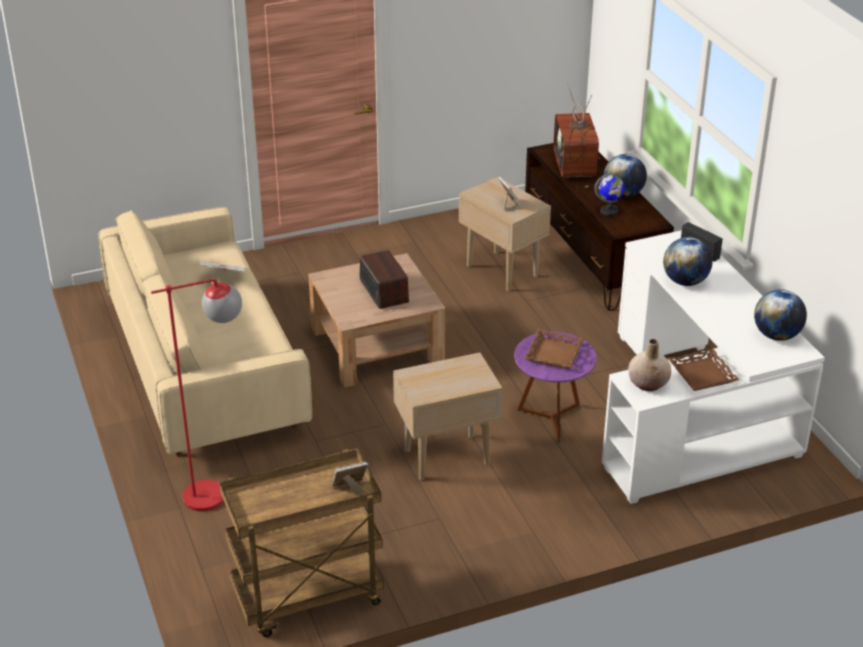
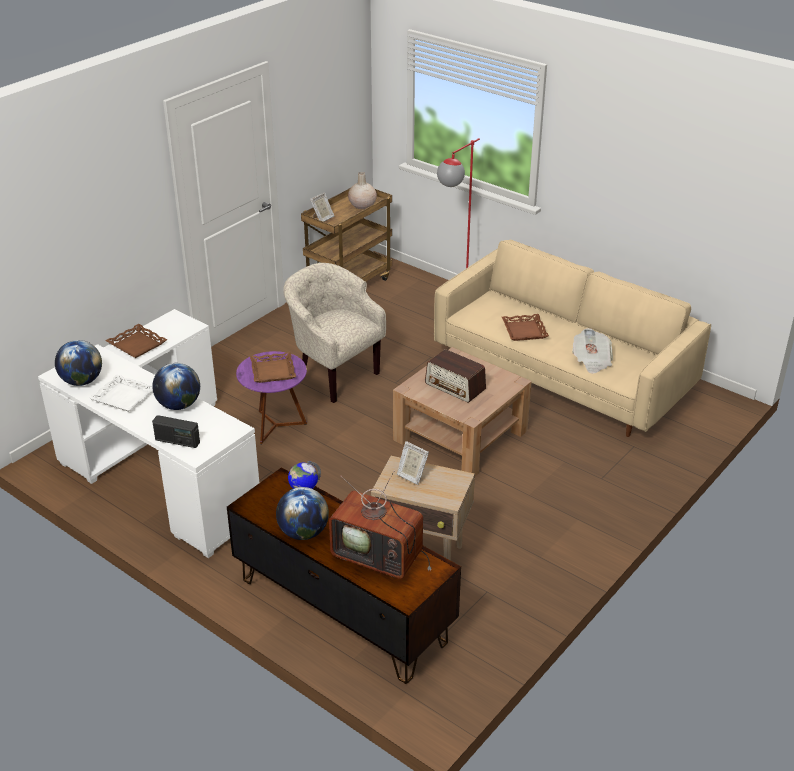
camera: 150 degrees right, 0 degrees up
(245, 327) = (525, 331): none -> brown tray
(445, 457) = (333, 376): beige side table -> beige armchair
(577, 167) = (380, 555): television -> television turned 150 degrees clockwise
(648, 384) = (175, 327): beige vase -> beige vase (362, 205)
(737, 305) = (124, 397): none -> white tray

